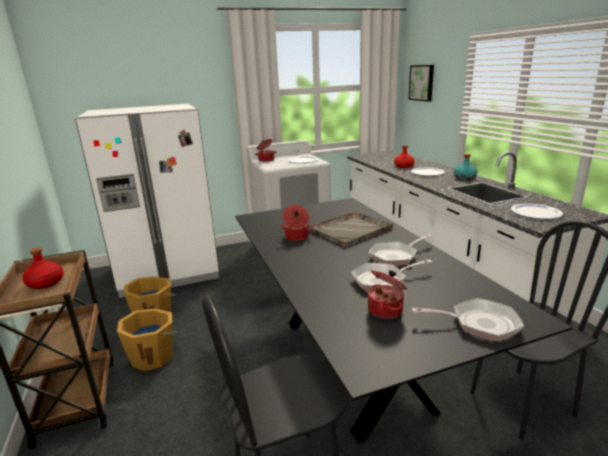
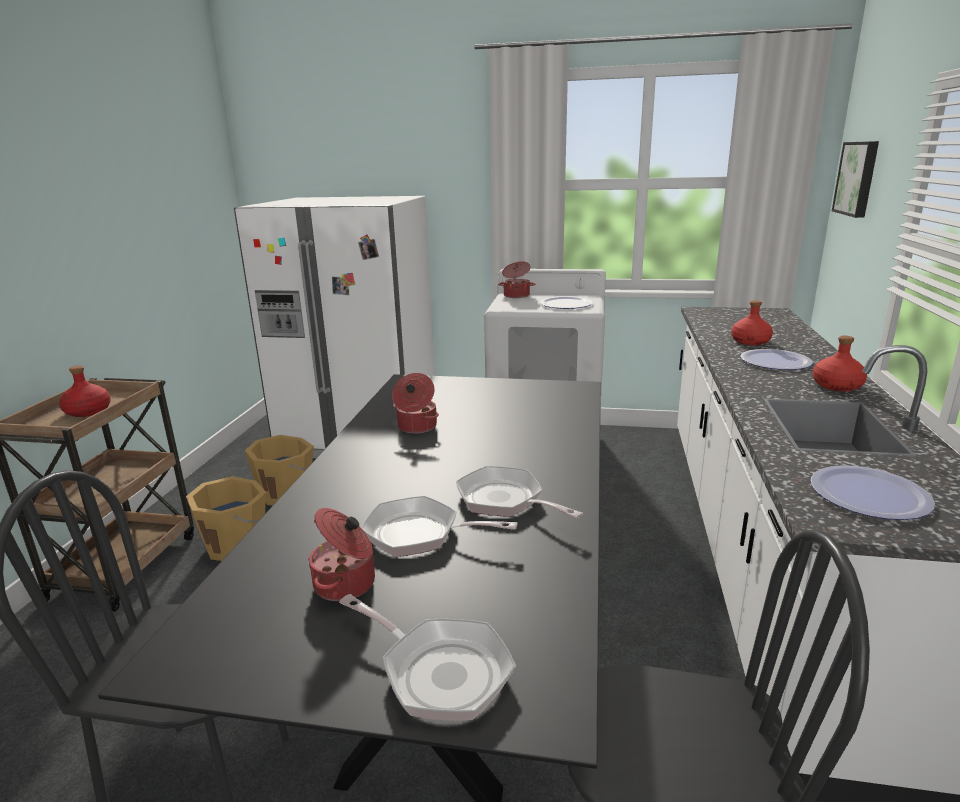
camera: 30 degrees right, 0 degrees up
(351, 229) = (510, 435): grey tray -> none
(396, 256) = (505, 500): frying pan -> frying pan turned 45 degrees clockwise
(465, 178) = (837, 386): turquoise bottle -> red bottle

